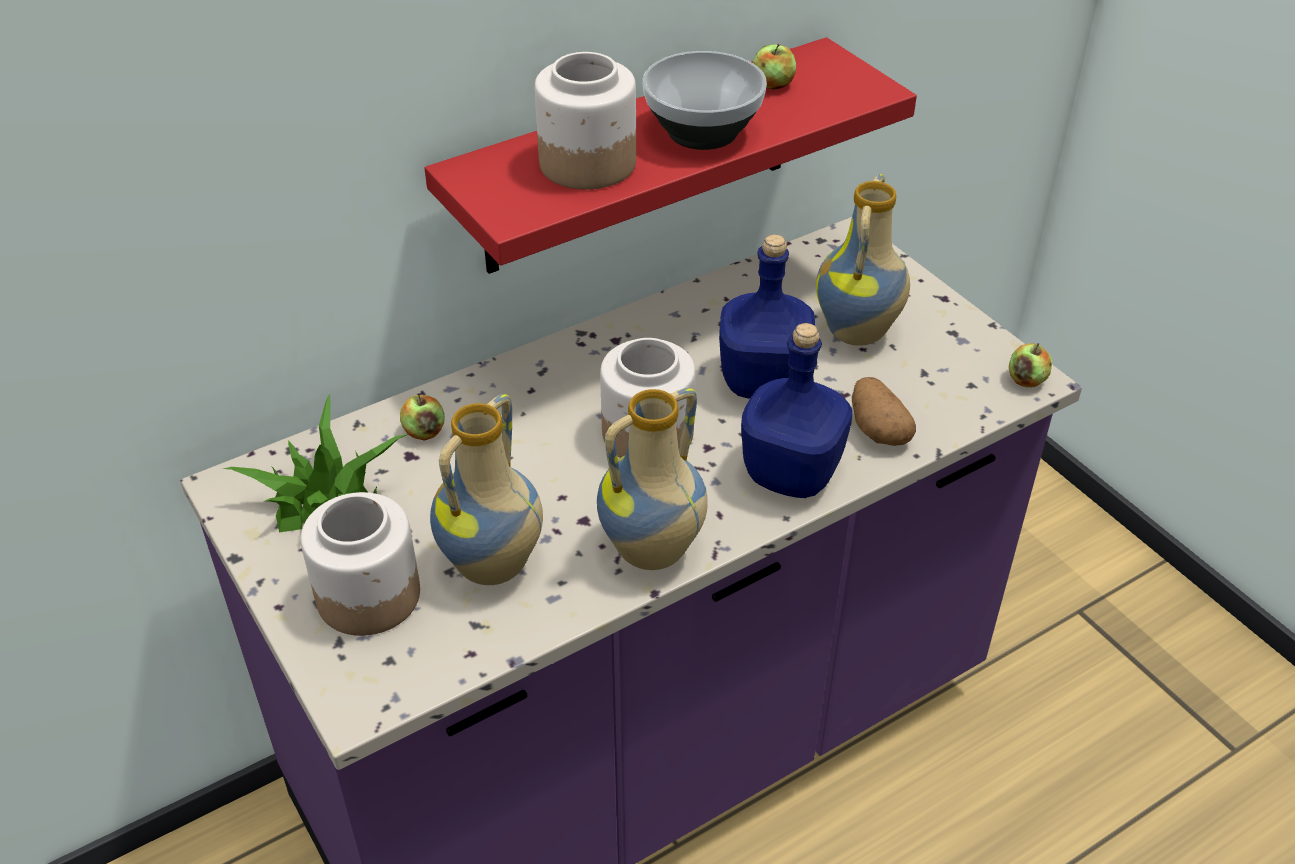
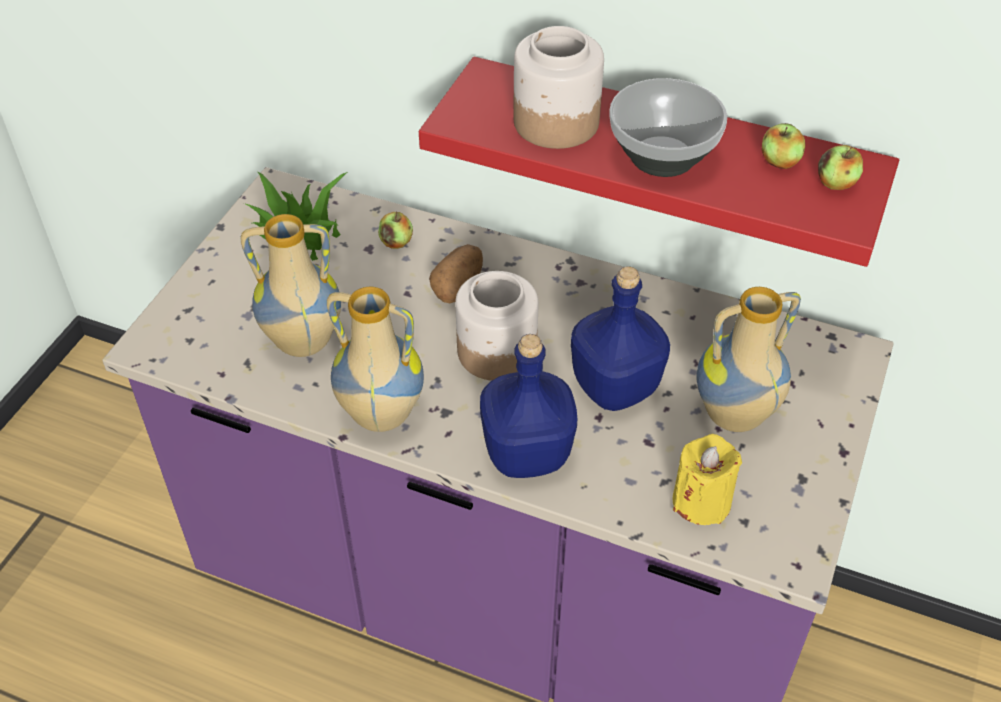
camera: 55 degrees right, 5 degrees up
(369, 595) = (235, 300): jar -> none
(877, 429) = (627, 482): potato -> potato (458, 287)
(932, 397) = (701, 501): none -> yellow candle
(1026, 380) = (790, 558): apple -> apple (836, 183)

